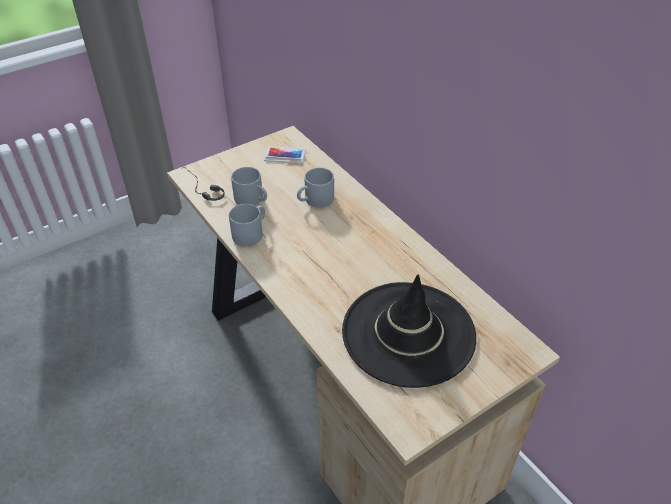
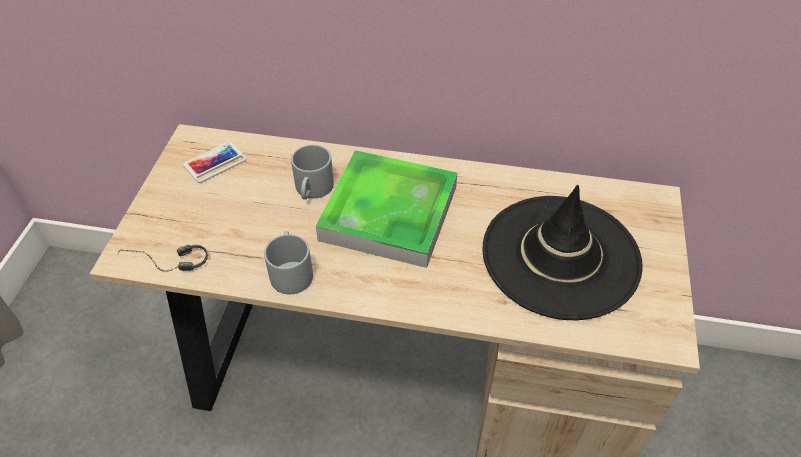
camera: 45 degrees left, 5 degrees up
(253, 199) = (243, 233): grey mug -> none
(339, 239) = (389, 213): none -> tray

